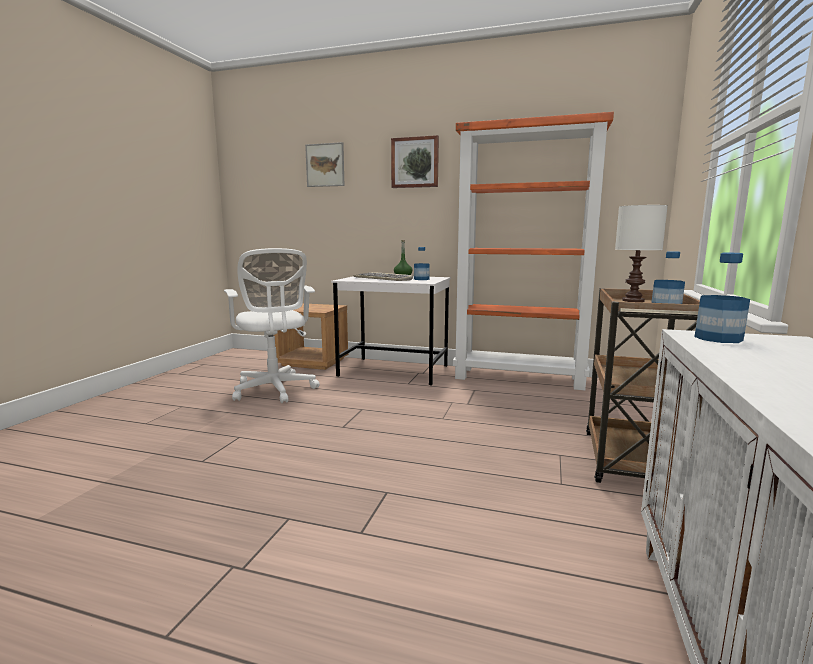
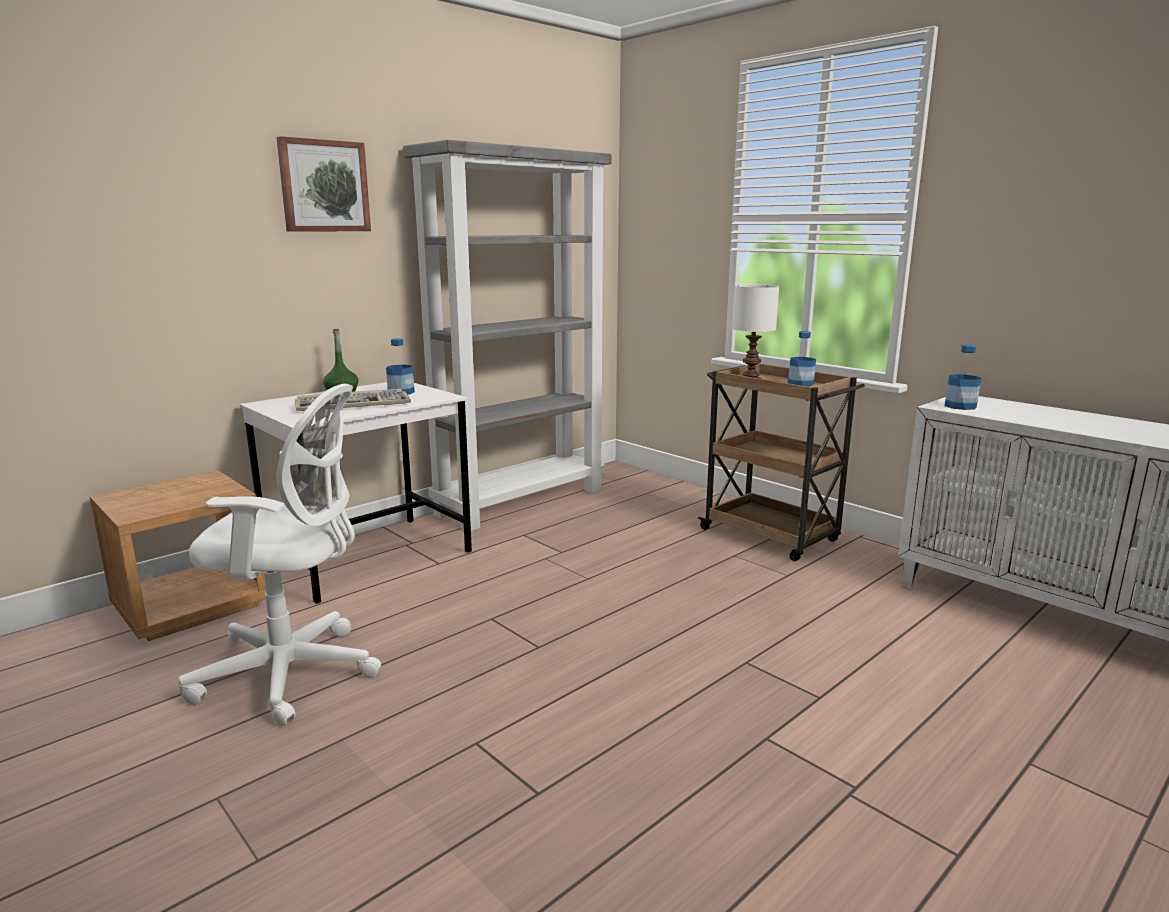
camera: 60 degrees left, 5 degrees up
(325, 165) = (121, 175): picture -> none
(520, 378) = (521, 501): orange bookcase -> grey bookcase

